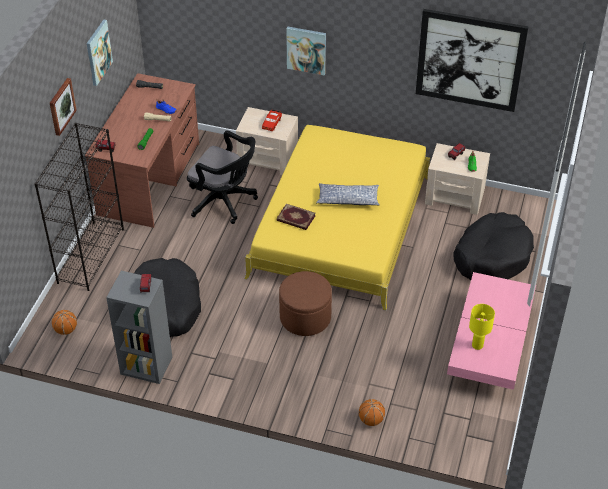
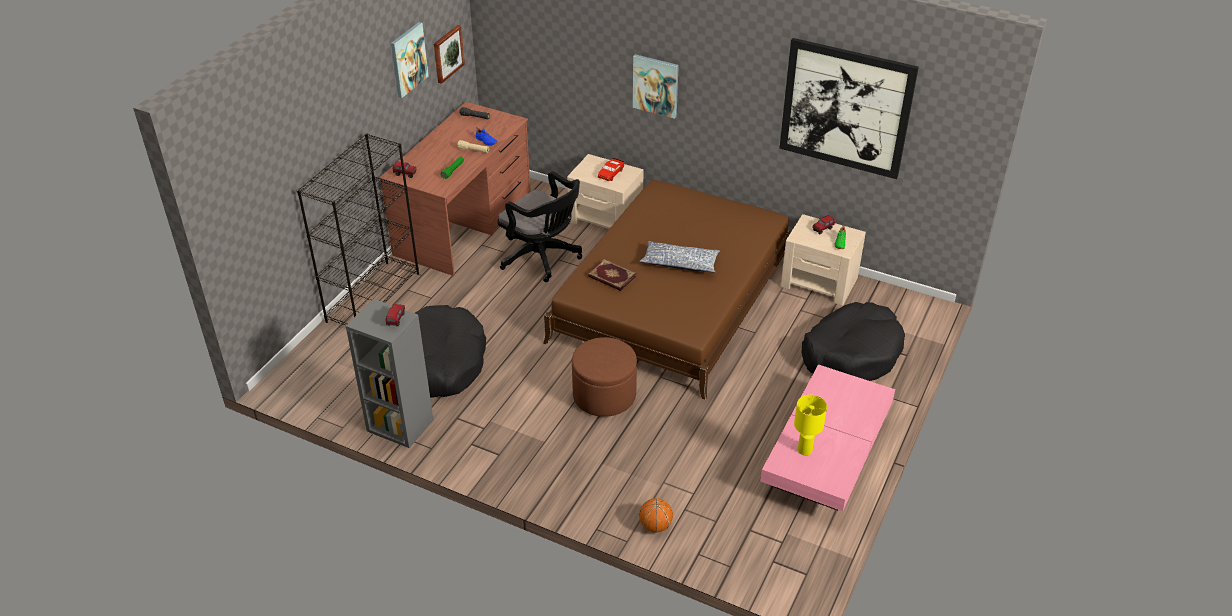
camera: 10 degrees right, 5 degrees down
(61, 106) = (347, 108): picture -> picture (447, 53)
(66, 330) = (319, 374): basketball -> none
(340, 226) = (673, 299): yellow bed -> brown bed

